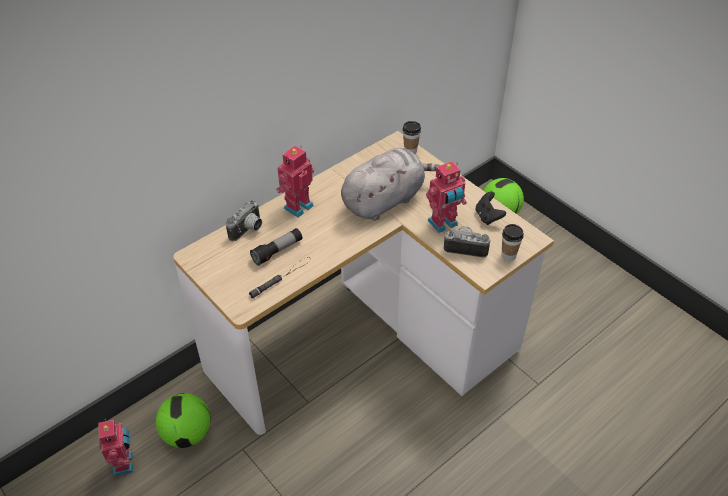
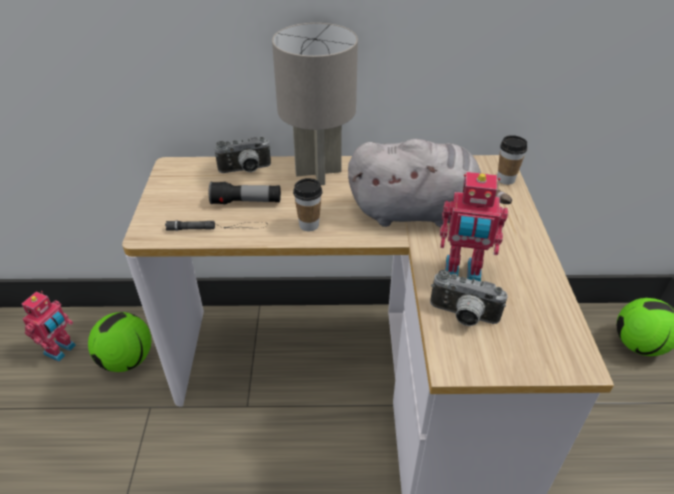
camera: 40 degrees right, 5 degrees down
(297, 206) = (317, 172): toy robot -> grey table lamp
(466, 247) = (462, 316): camera -> camera turned 150 degrees clockwise
(488, 217) = (534, 297): black game controller -> none
(508, 256) = (515, 363): cup -> cup (309, 225)

